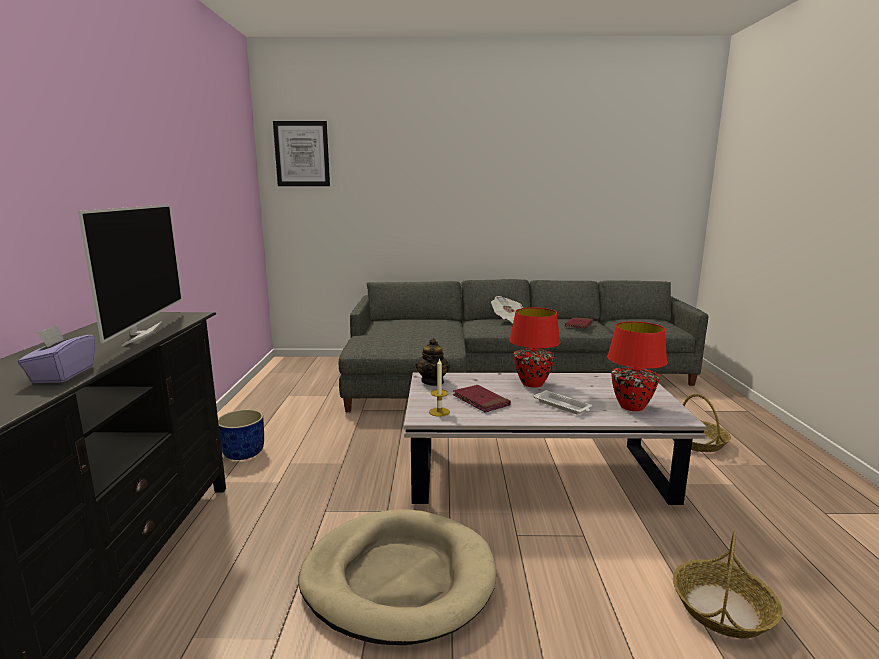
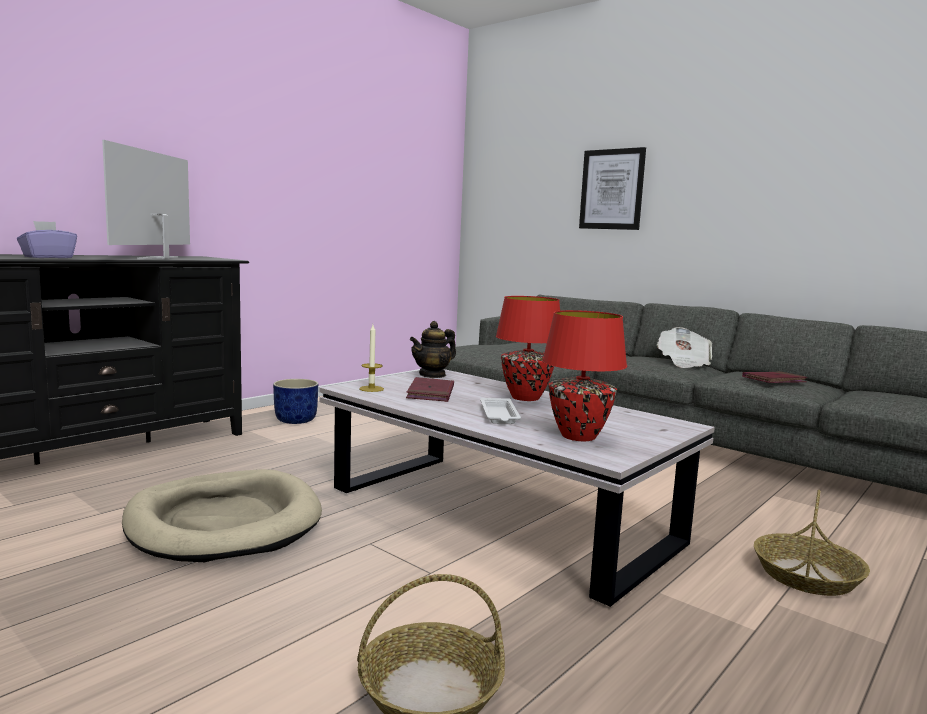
camera: 40 degrees right, 5 degrees down
(142, 333) = (160, 258): television -> television turned 150 degrees clockwise
(302, 154) = (501, 147): picture -> picture (612, 189)

